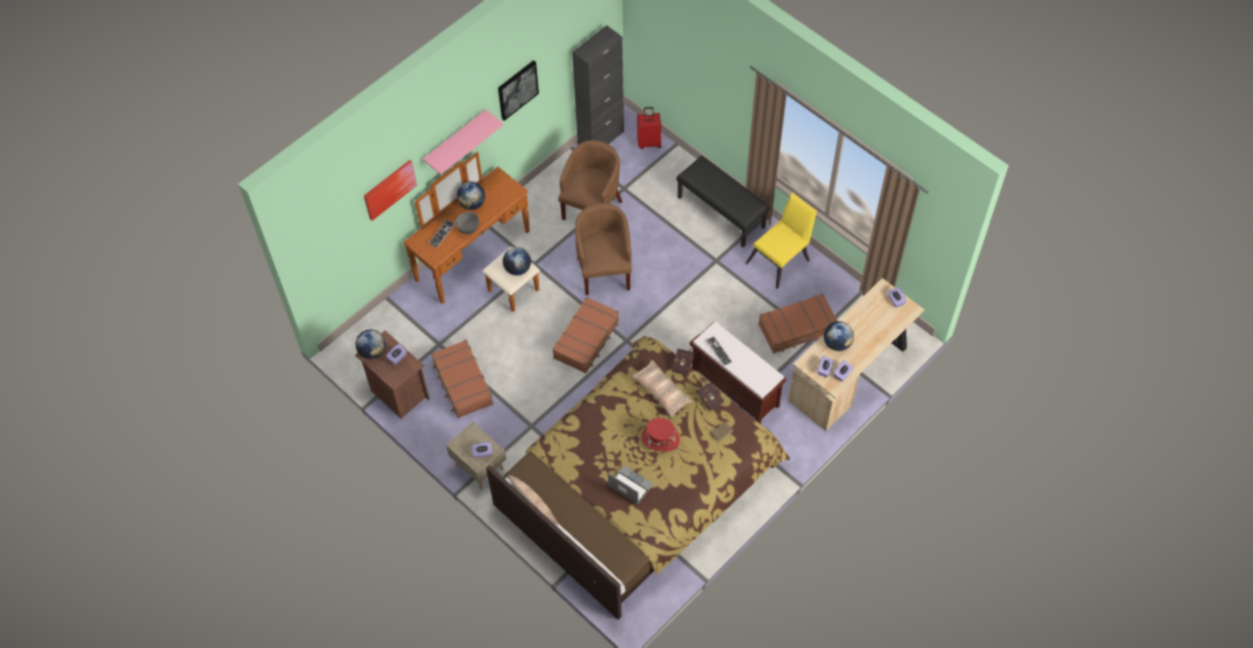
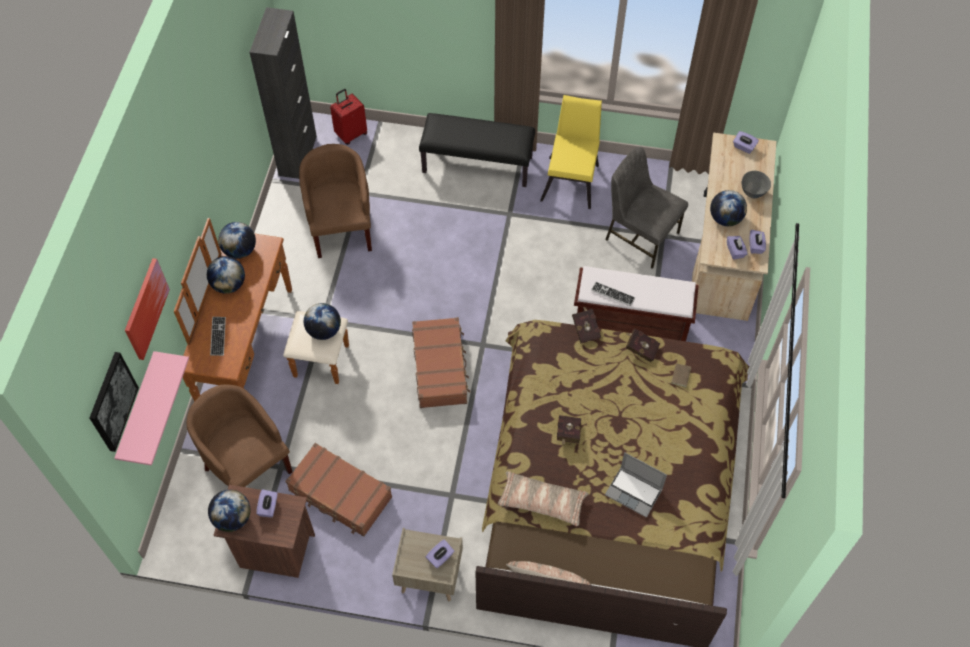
camera: 35 degrees left, 0 degrees up
(455, 140) = (184, 212): pink shelf -> pink shelf (138, 410)
(468, 229) = (246, 315): grey bowl -> grey bowl (753, 193)
(495, 185) = (240, 250): none -> globe
(517, 89) = (217, 120): picture -> picture (112, 401)
(604, 270) = (404, 286): brown armchair -> brown armchair (247, 466)
(616, 424) = (567, 434): none -> red book
(629, 485) = (634, 492): laptop -> laptop turned 150 degrees counterclockwise
(660, 439) = (625, 421): red hat -> none
(661, 392) = (586, 371): pillow -> pillow (542, 502)
(797, 328) = (640, 236): brown suitcase -> grey chair

